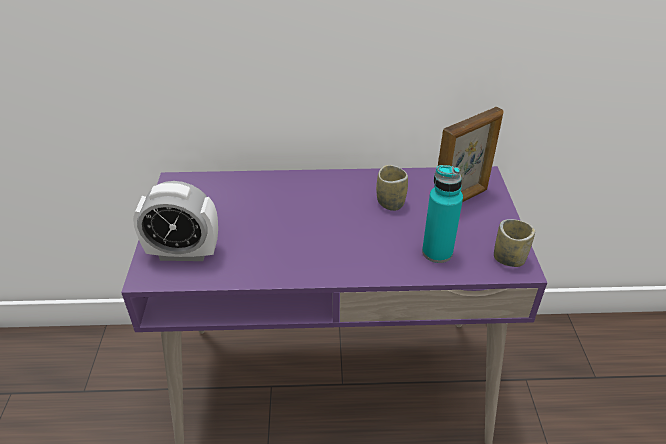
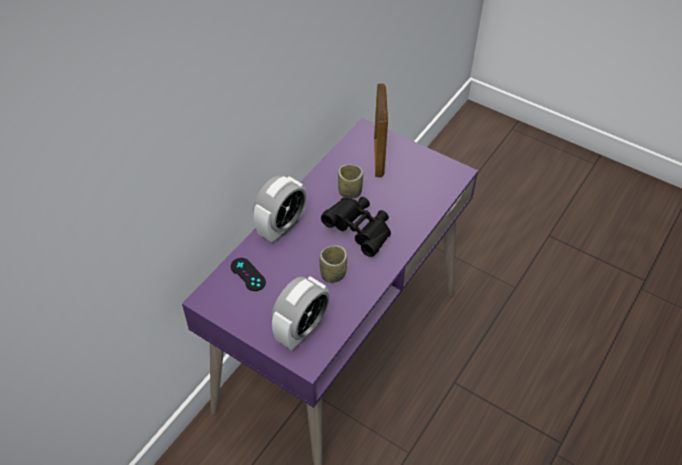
camera: 55 degrees left, 10 degrees up
(223, 190) = (248, 274): none -> black game controller
(298, 183) = (281, 227): none -> alarm clock
(346, 233) = (360, 231): none -> black binoculars
(437, 252) = (416, 200): turquoise bottle -> none
(509, 258) = (448, 172): cup -> cup (333, 274)

